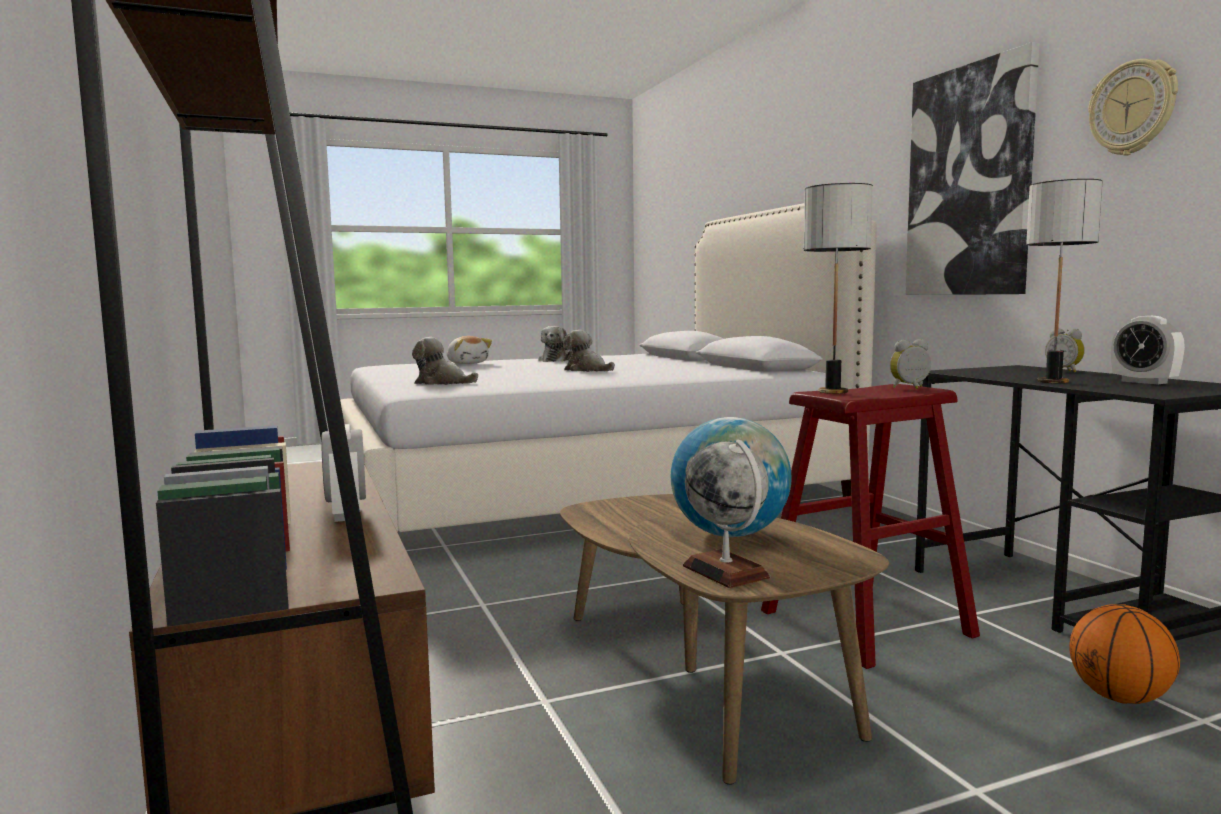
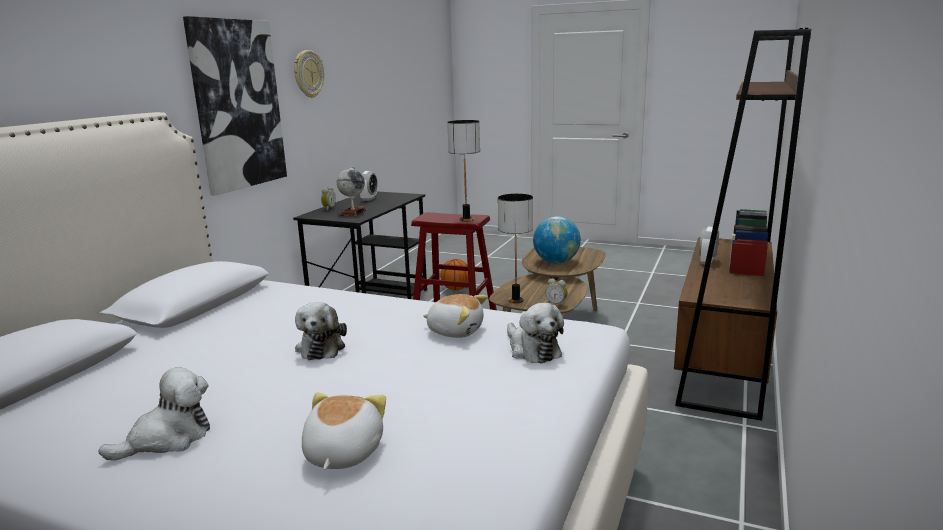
camera: 135 degrees left, 10 degrees up
(522, 380) = (455, 331): none -> plush toy
(726, 571) = (587, 254): globe -> globe (353, 212)
(910, 388) = (430, 215): alarm clock -> alarm clock (557, 304)
(1052, 381) = (386, 205): table lamp -> table lamp (516, 300)

